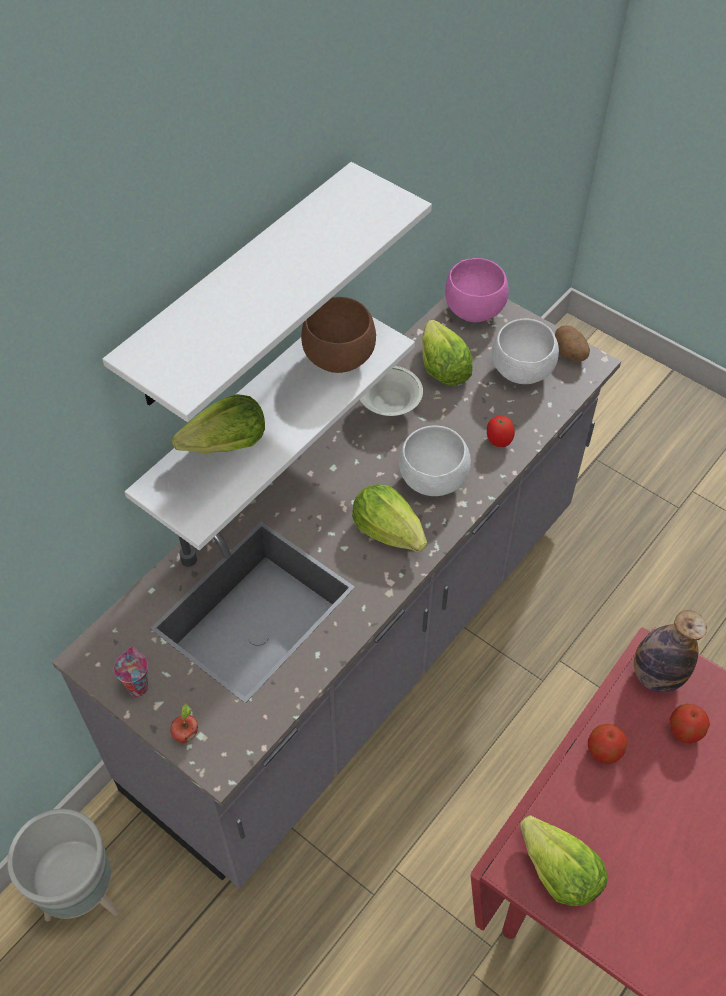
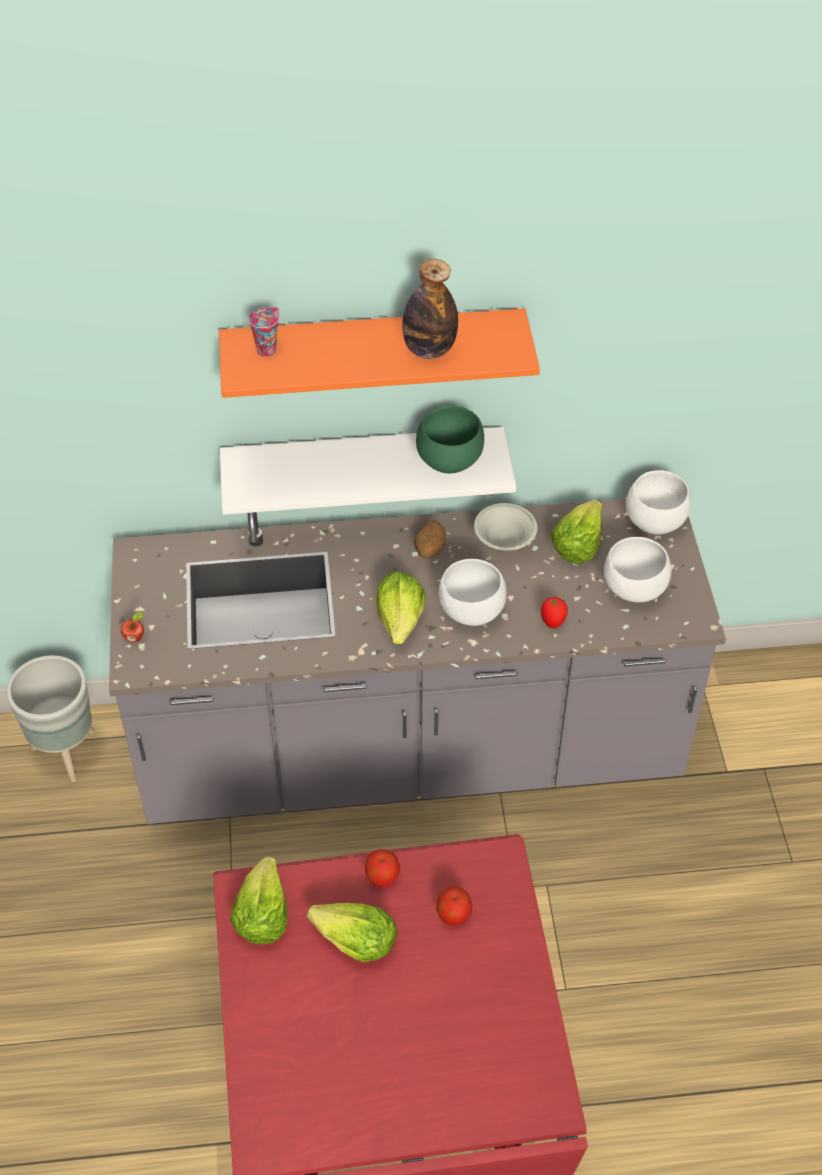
camera: 45 degrees right, 5 degrees down
(137, 686) = (141, 589): cup -> cup (267, 350)
(226, 445) = (310, 464): lettuce -> lettuce (355, 942)
(239, 289) = (373, 350): white shelf -> orange shelf
(337, 359) = (447, 461): brown bowl -> green bowl
(472, 311) = (653, 522): pink bowl -> white bowl
(570, 354) = (690, 604): potato -> potato (429, 549)
(656, 675) = (481, 866): bottle -> bottle (429, 350)

